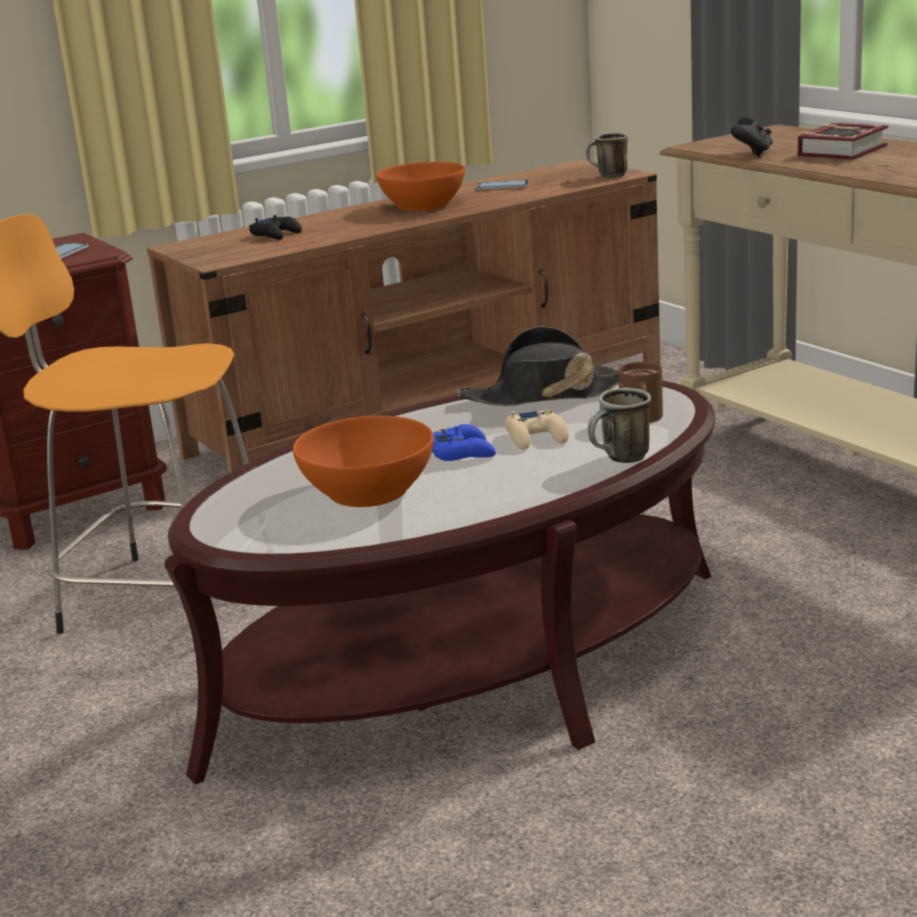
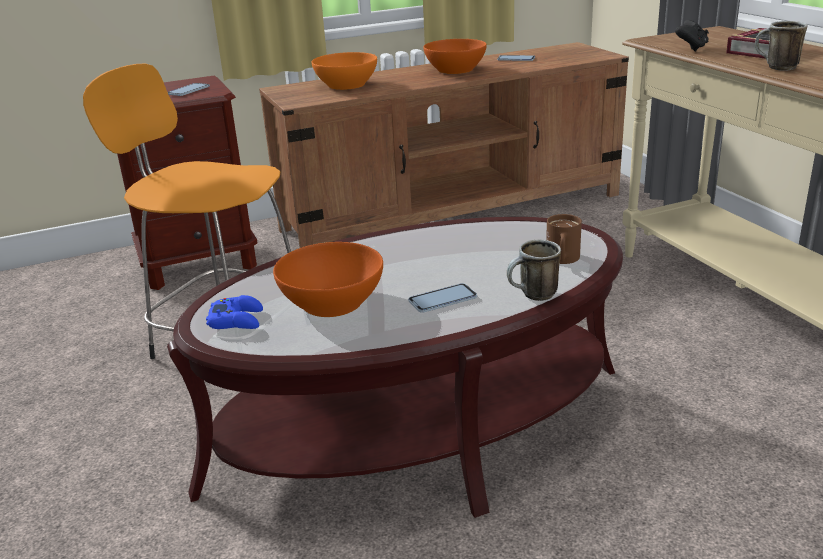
camera: 10 degrees right, 5 degrees up
(276, 234) = (346, 85): black game controller -> orange bowl
(462, 452) = (415, 275): blue game controller -> blue game controller (237, 320)
(509, 474) = (442, 299): none -> phone
(536, 437) = (476, 267): beige game controller -> none
(546, 395) = (497, 229): black hat -> none
(607, 176) = (592, 56): mug -> mug (775, 68)

